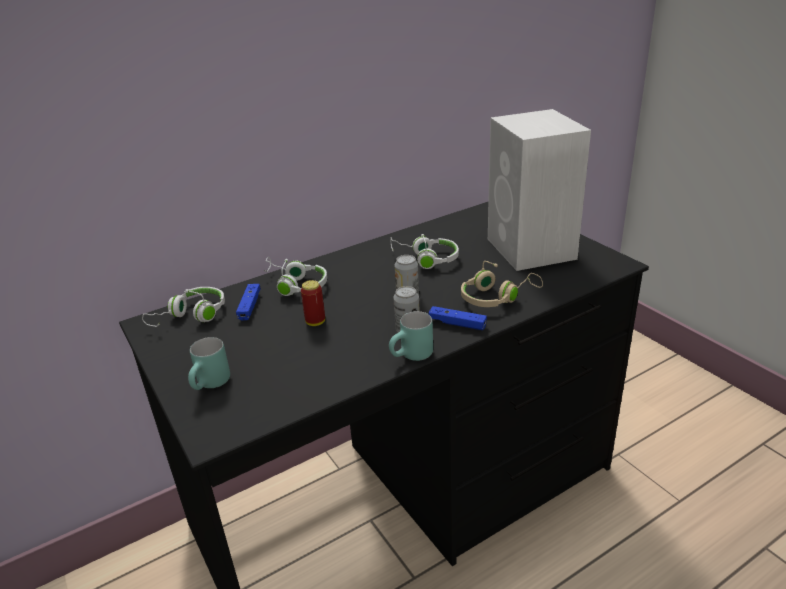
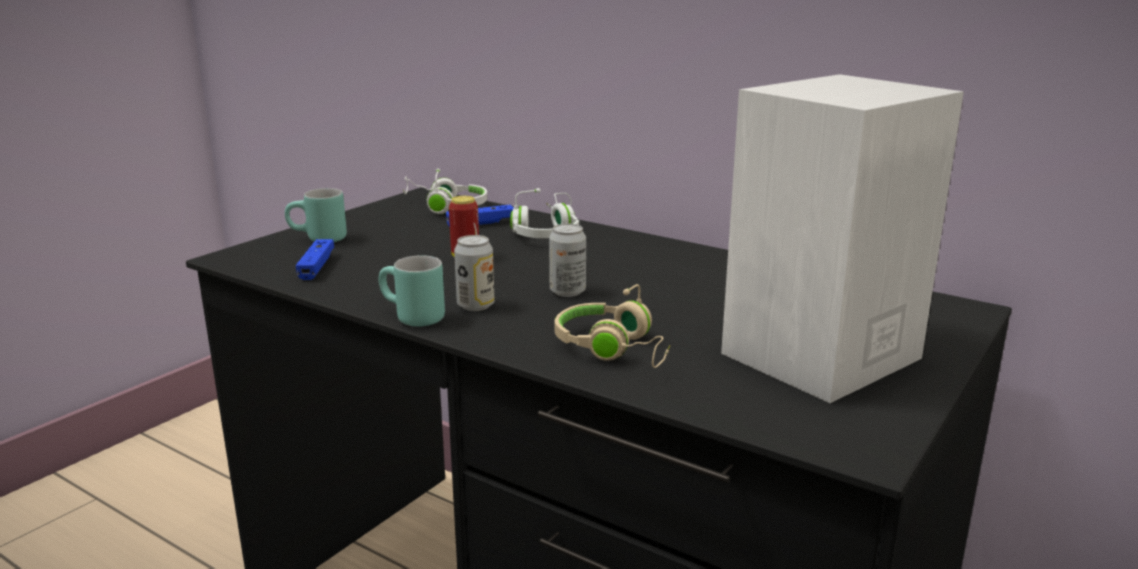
camera: 65 degrees right, 10 degrees down
(425, 259) = (689, 286): white headphones -> none
(457, 324) = (512, 332): blue game controller -> blue game controller (316, 267)

